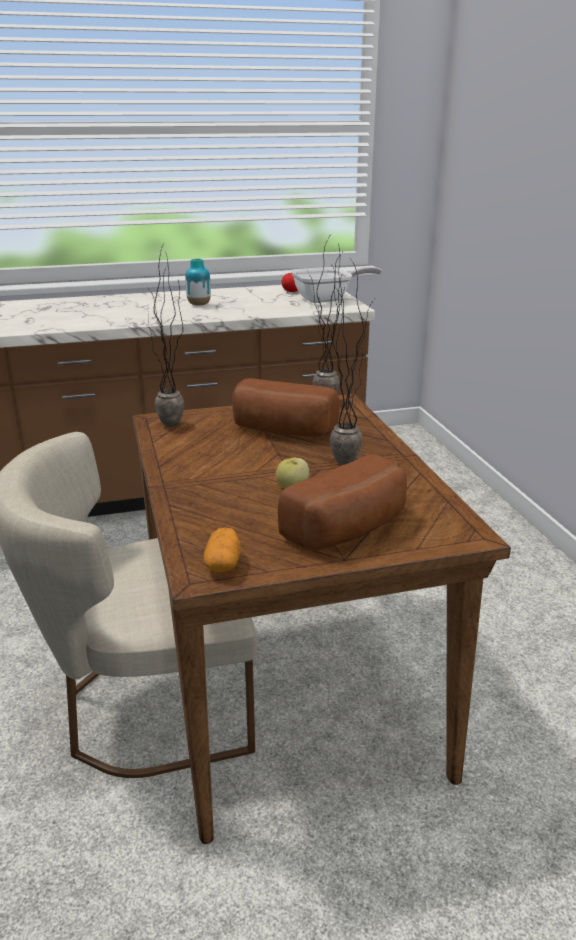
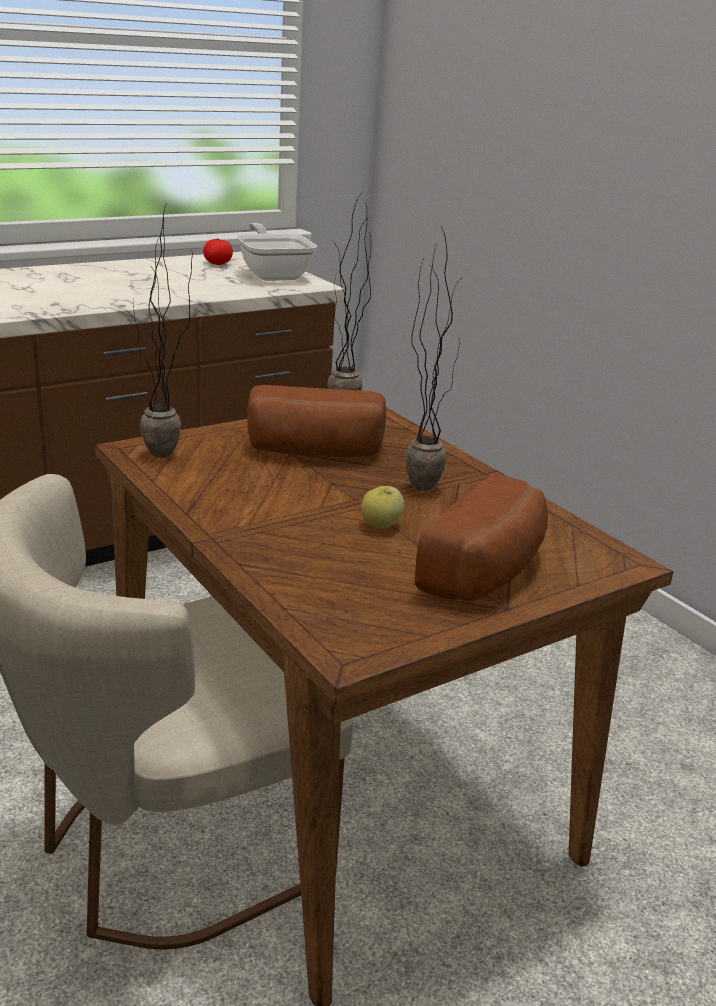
camera: 20 degrees left, 0 degrees up
(199, 305) = (105, 284): vase -> none
(223, 564) = (367, 633): potato -> none
(327, 299) = (273, 274): frying pan -> frying pan turned 75 degrees counterclockwise

